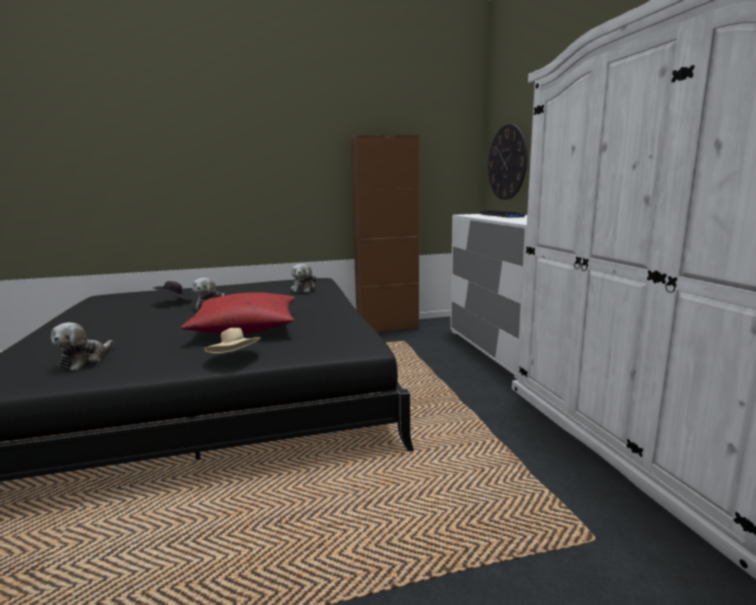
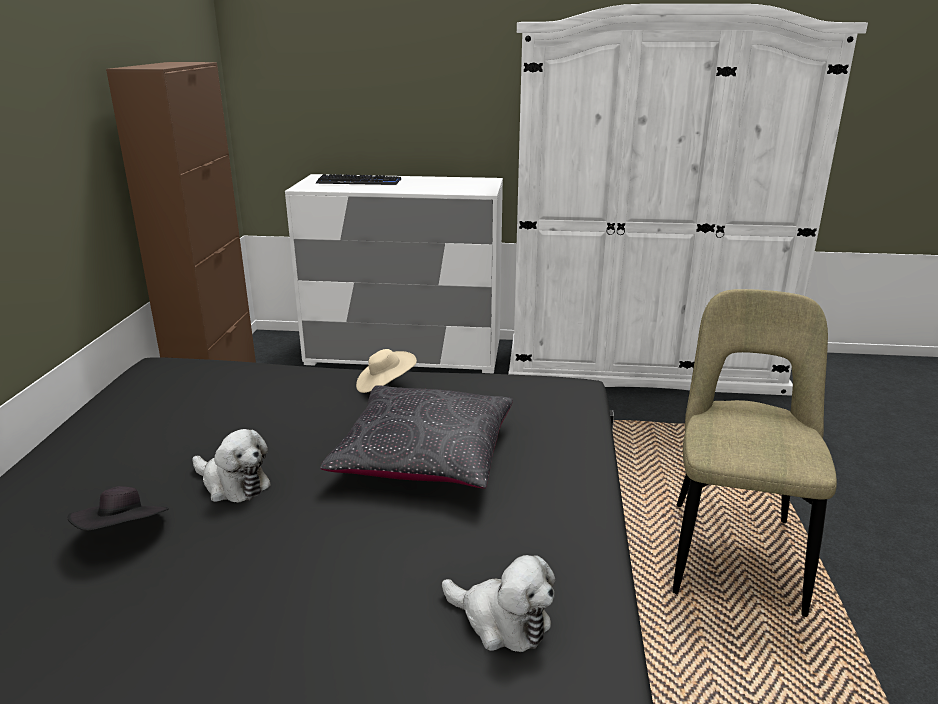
camera: 70 degrees left, 10 degrees up
(235, 358) = (570, 471): beige hat -> beige hat (385, 385)
(245, 328) = (424, 457): red pillow -> black pillow
(304, 289) = (228, 385): plush toy -> none
(320, 534) = (733, 550): none -> beige chair
(507, 162) = (299, 99): wall clock -> none

